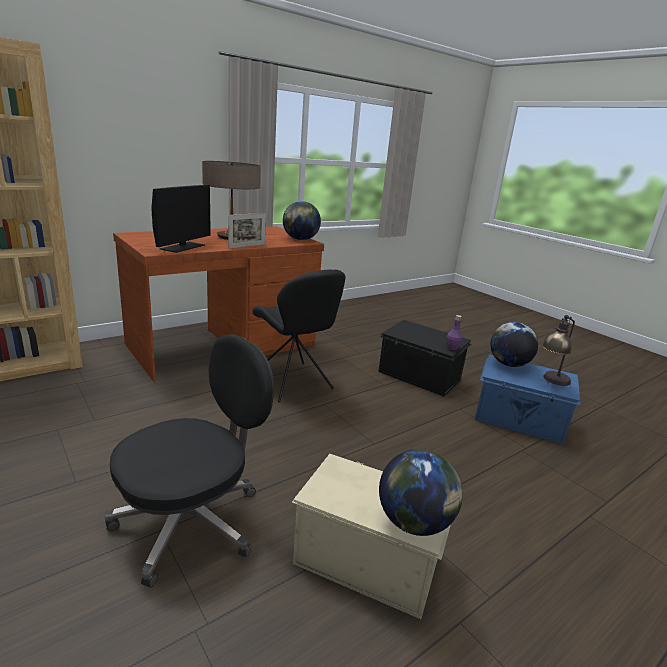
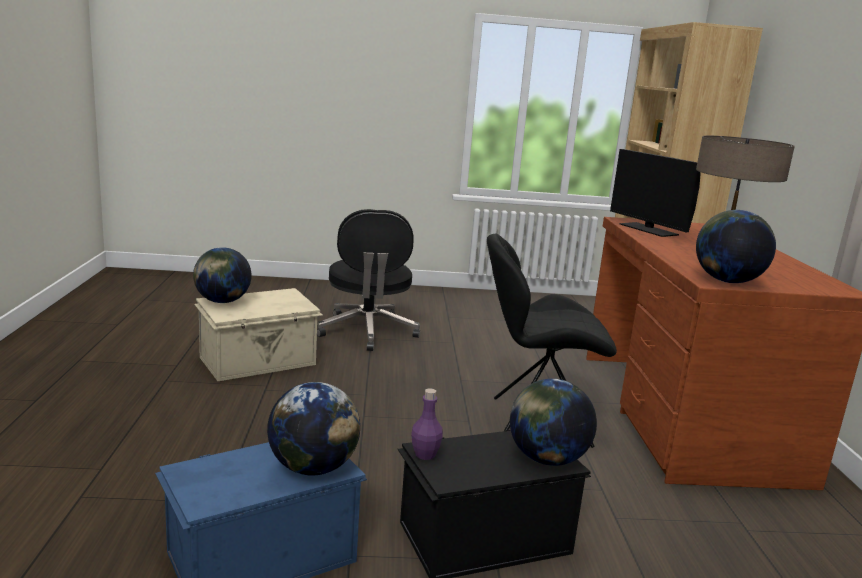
camera: 125 degrees right, 5 degrees down
(247, 246) = (660, 248): picture frame -> none
(410, 326) = (546, 459): none -> globe
(551, 382) = (221, 471): table lamp -> none

